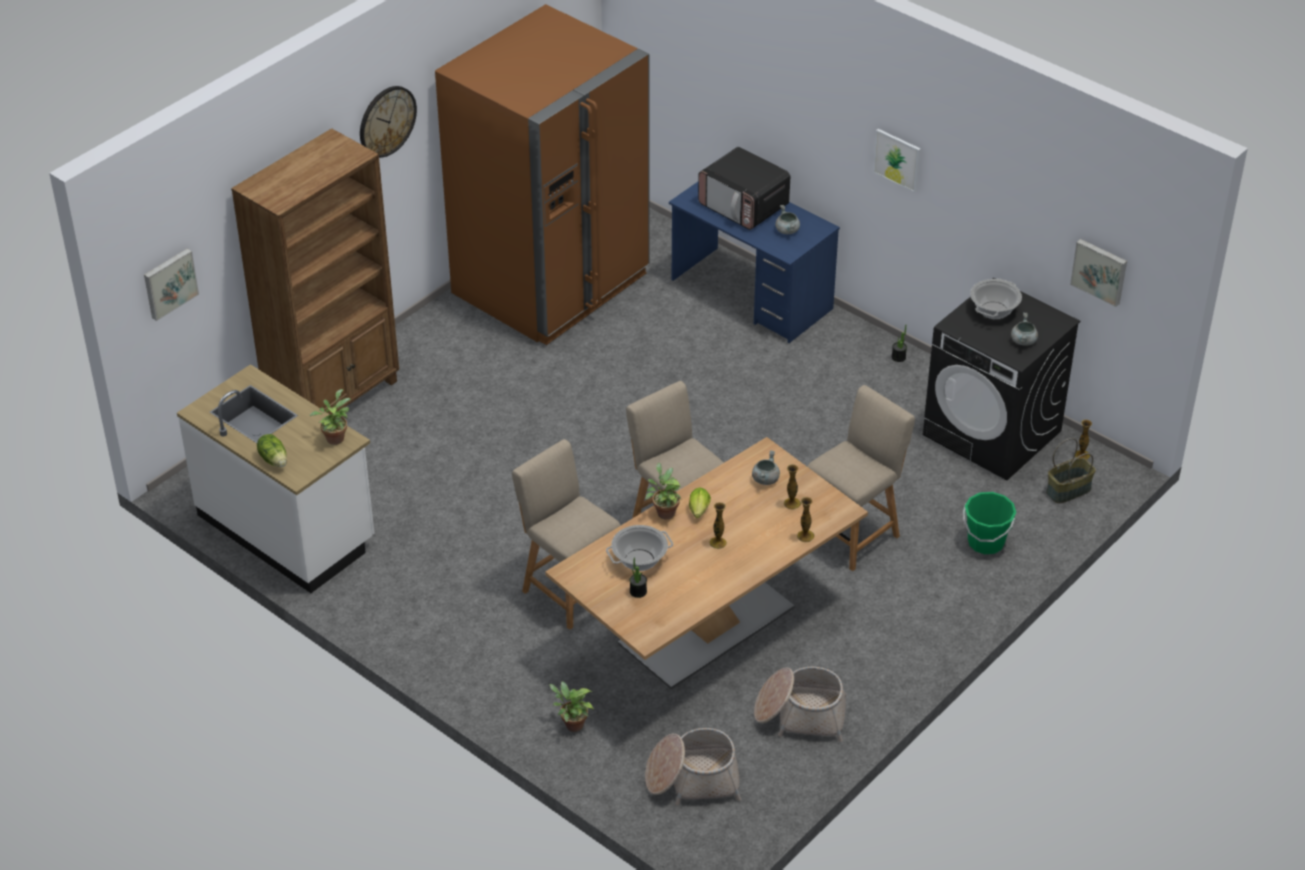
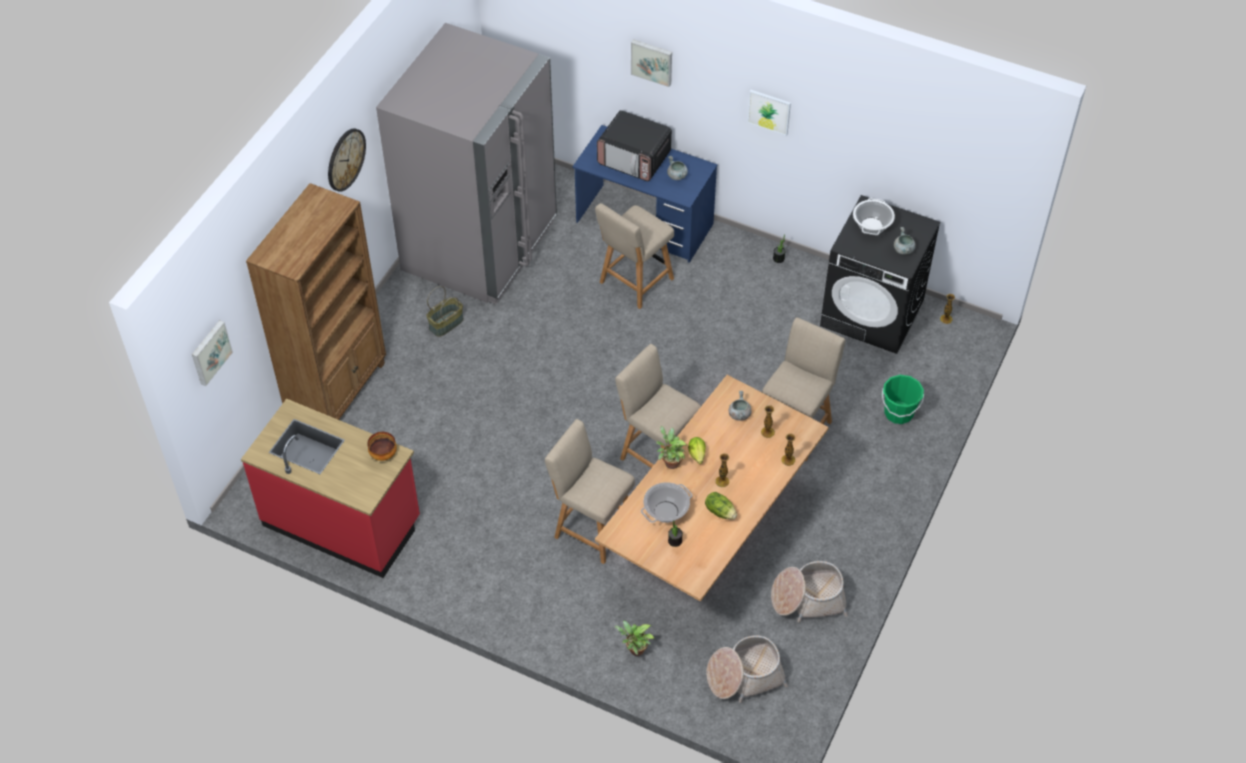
camera: 15 degrees left, 10 degrees up
(274, 459) = (340, 487): lettuce -> lettuce (720, 511)
(287, 529) = (342, 522): white counter -> red counter
(335, 437) = (383, 454): potted plant -> bowl
(550, 284) = (479, 245): brown fridge -> grey fridge
(716, 352) = (634, 282): none -> beige chair
(1068, 490) = (945, 352): basket -> basket (446, 323)
(1100, 271) = (956, 184): picture -> picture (652, 61)

